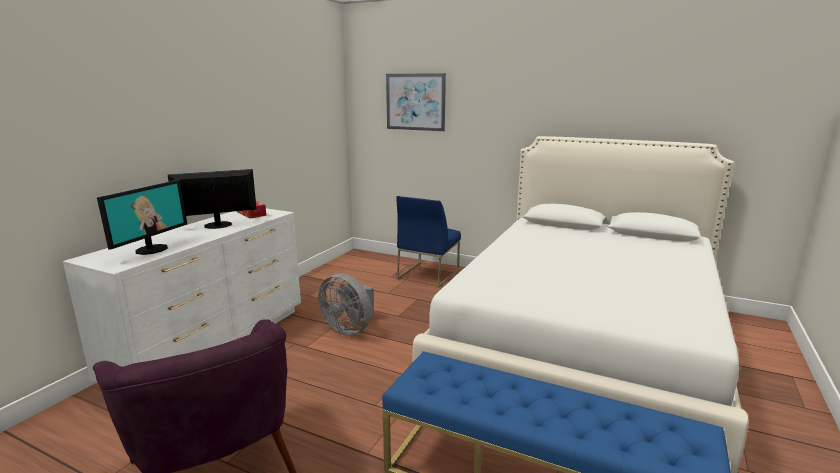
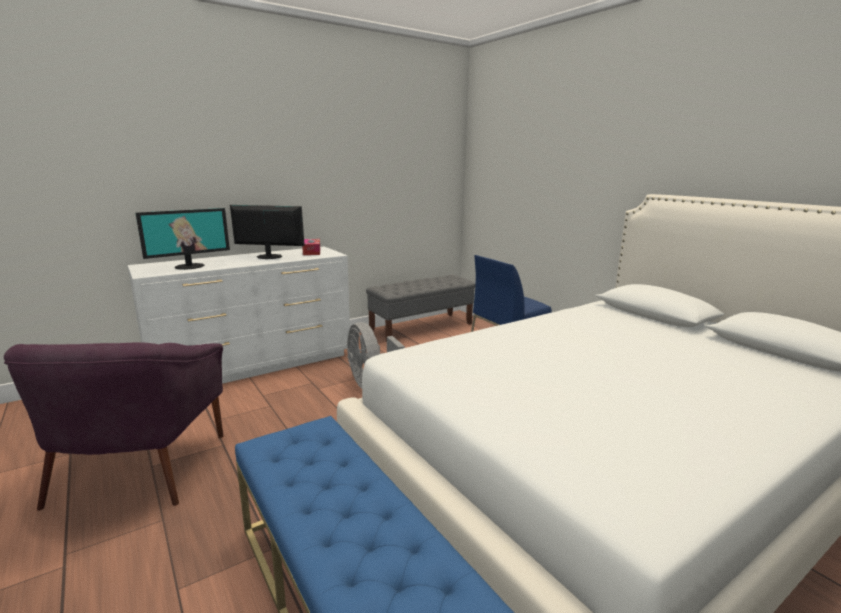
camera: 30 degrees right, 0 degrees up
(338, 270) = (422, 327): none -> grey bench
(415, 102) = (524, 152): picture -> none

